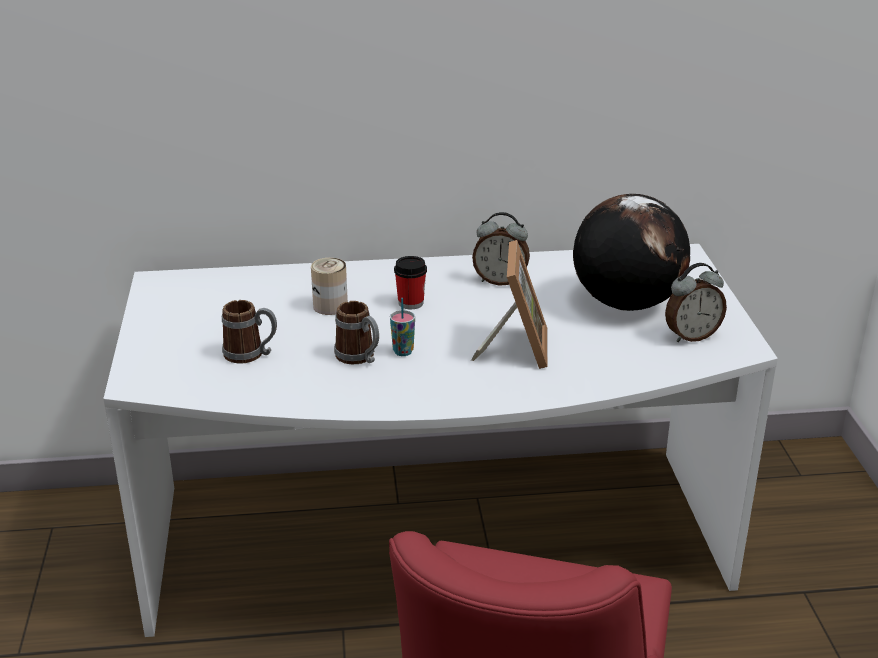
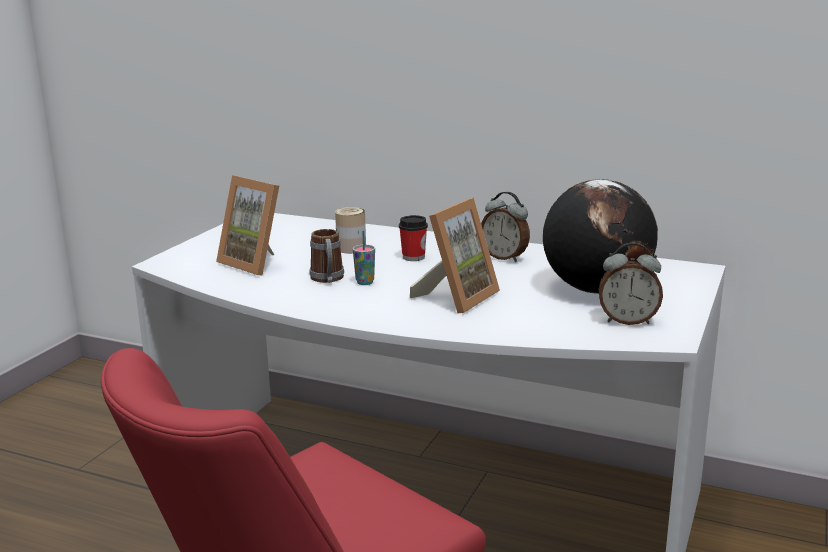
camera: 30 degrees right, 10 degrees down
(251, 354) = (256, 263): mug -> picture frame

